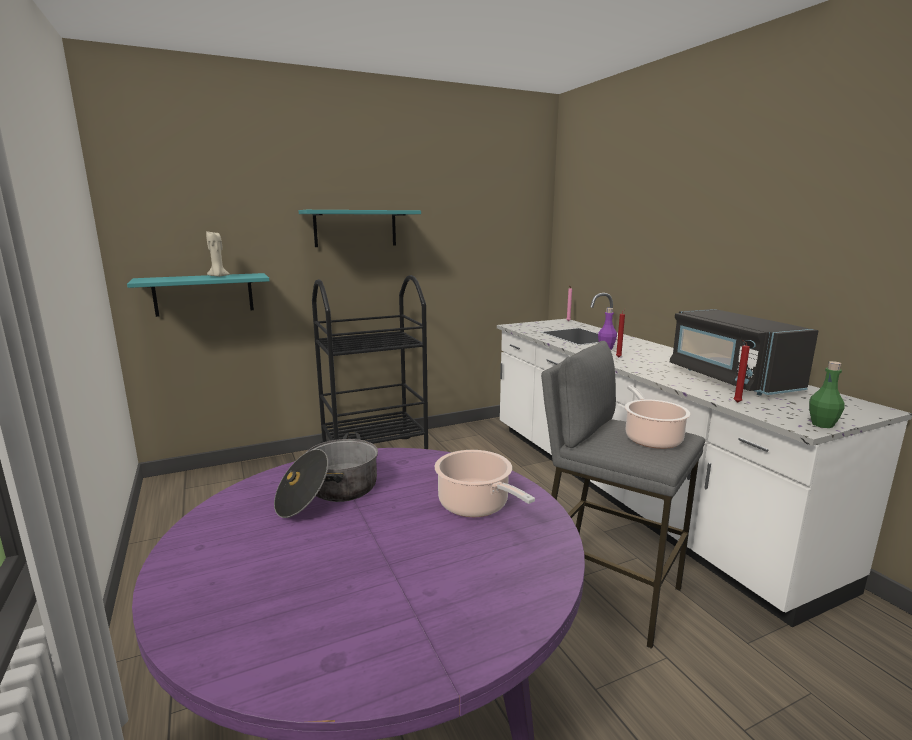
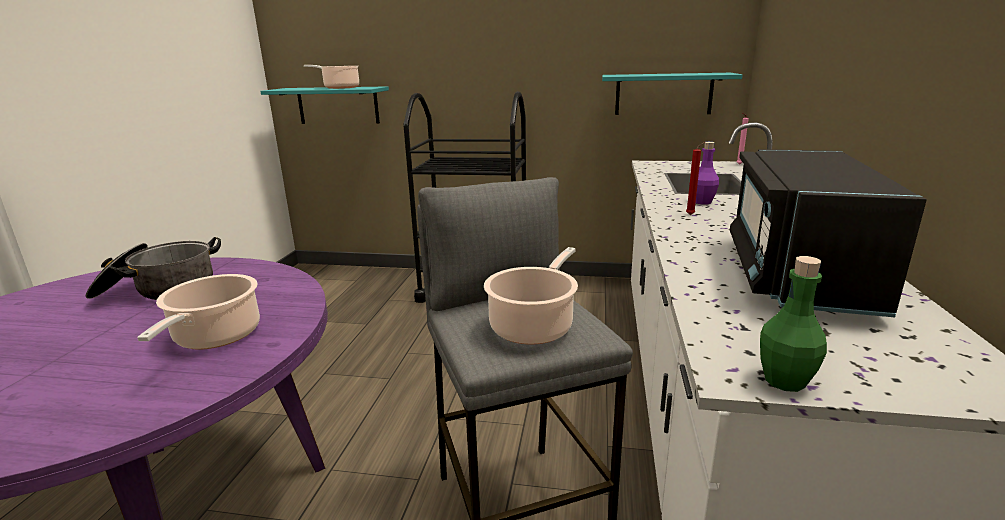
camera: 35 degrees right, 5 degrees up
(218, 276) = (339, 87): beige candle -> cooking pot
(355, 228) = (479, 38): turquoise shelf -> turquoise shelf (663, 94)
(736, 402) = (711, 306): red candle -> none

